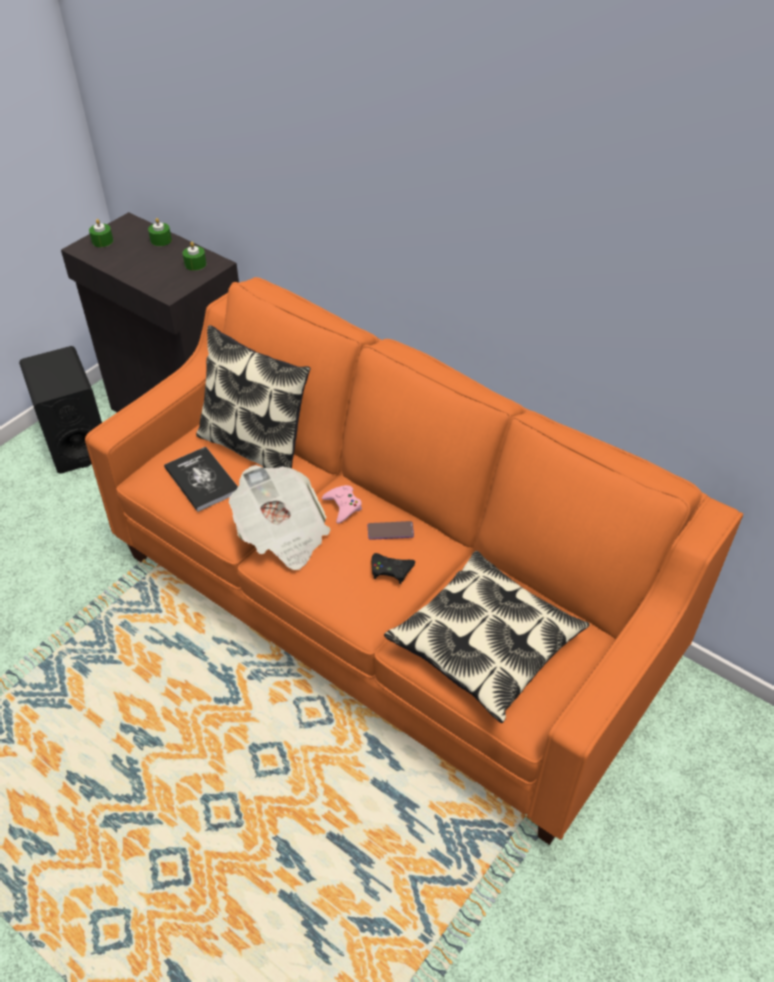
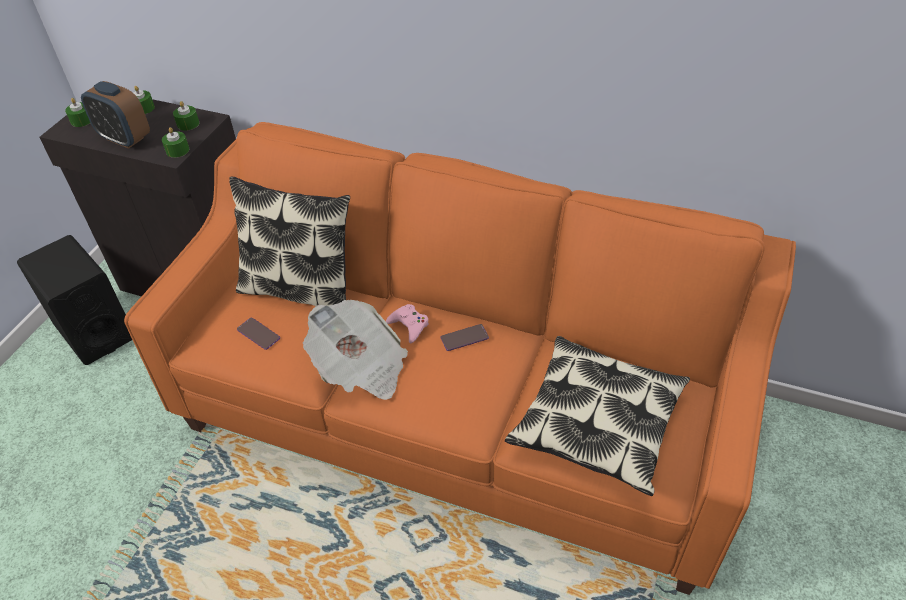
camera: 15 degrees left, 0 degrees up
(134, 267) = (125, 139): none -> alarm clock
(176, 288) = (177, 150): none -> green candle
(202, 480) = (258, 334): book -> phone
(391, 570) = (480, 375): black game controller -> none

